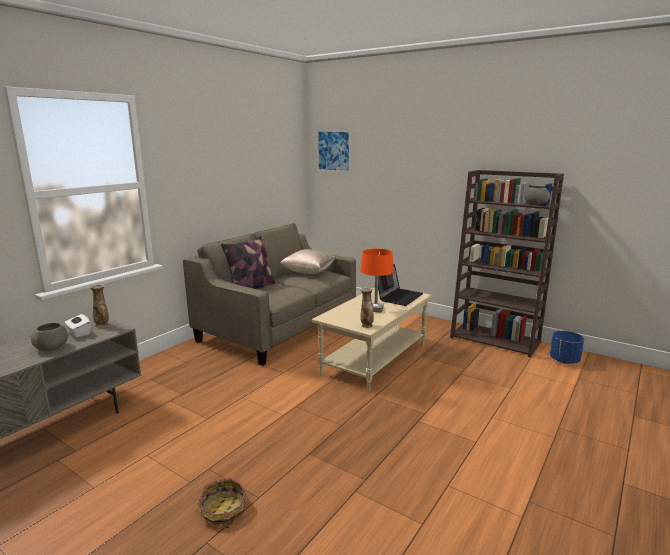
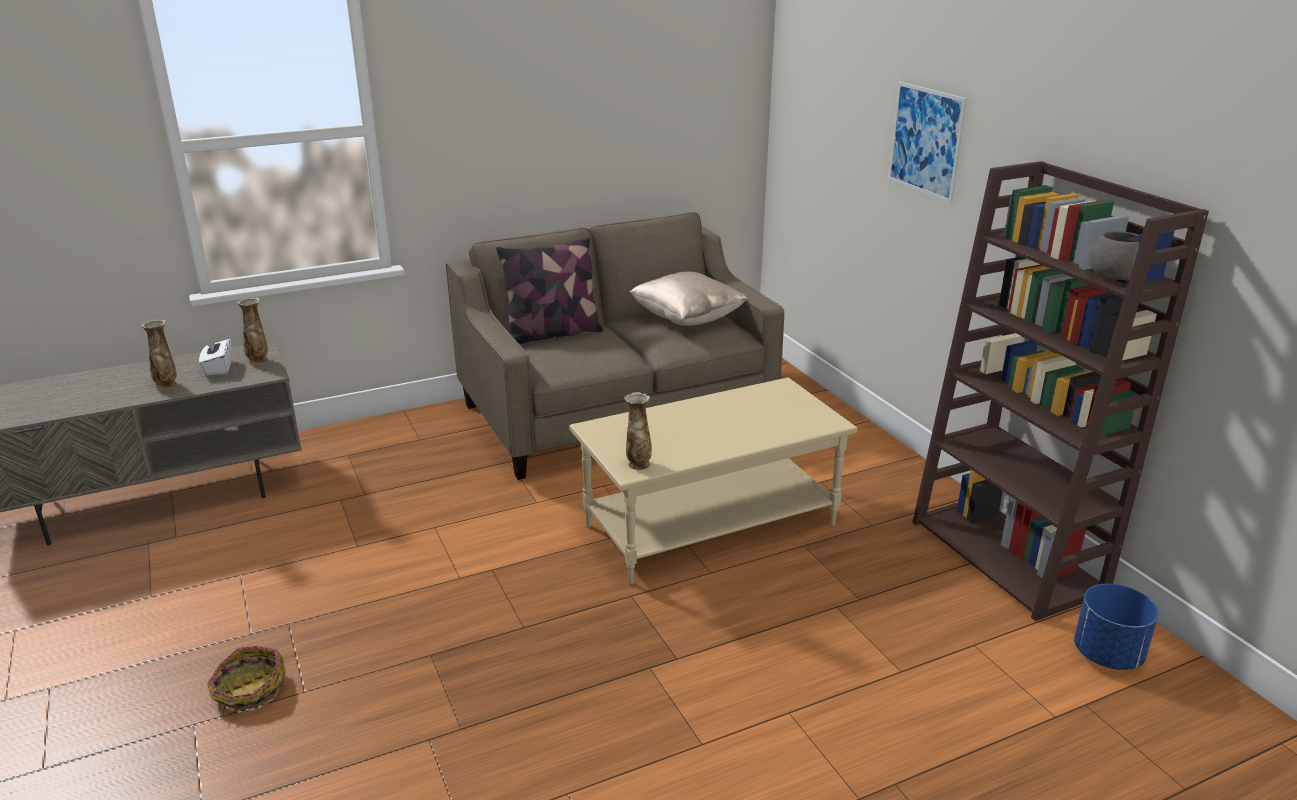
camera: 30 degrees right, 10 degrees up
(52, 348) = (167, 385): grey bowl -> vase
(333, 151) = (810, 63): picture -> picture (926, 141)
(376, 309) = (701, 434): orange table lamp -> none
(398, 297) = (782, 416): laptop -> none

